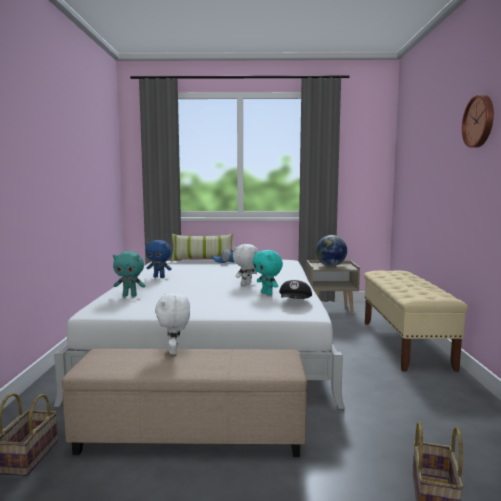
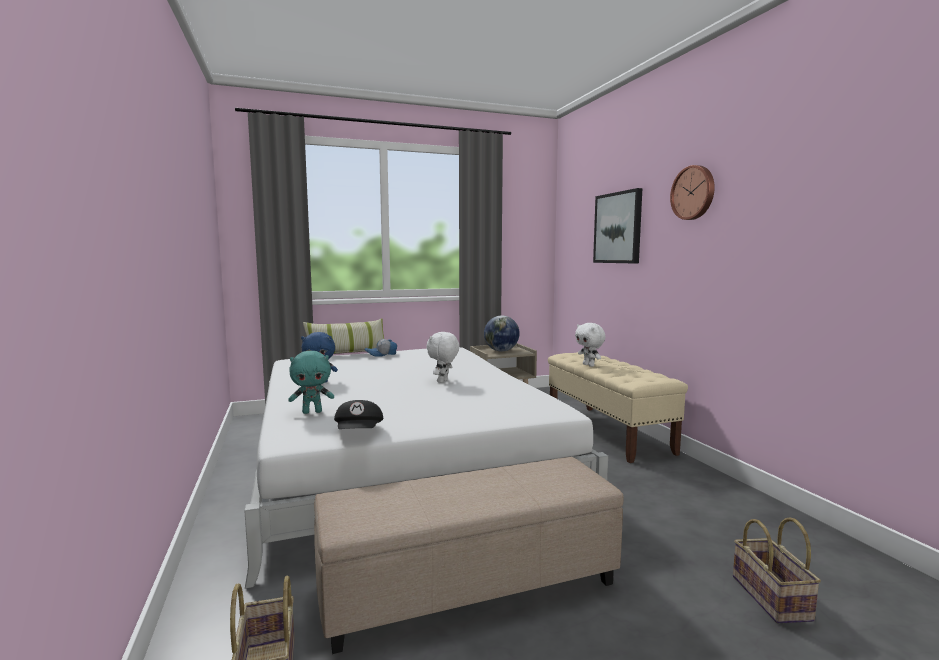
camera: 20 degrees left, 0 degrees up
(174, 351) = (437, 481): white plush toy -> white plush toy (589, 365)
(267, 293) = (483, 391): turquoise plush toy -> none
(295, 303) = (530, 400): black cap -> black cap (359, 433)
(431, 157) = (618, 228): none -> picture

